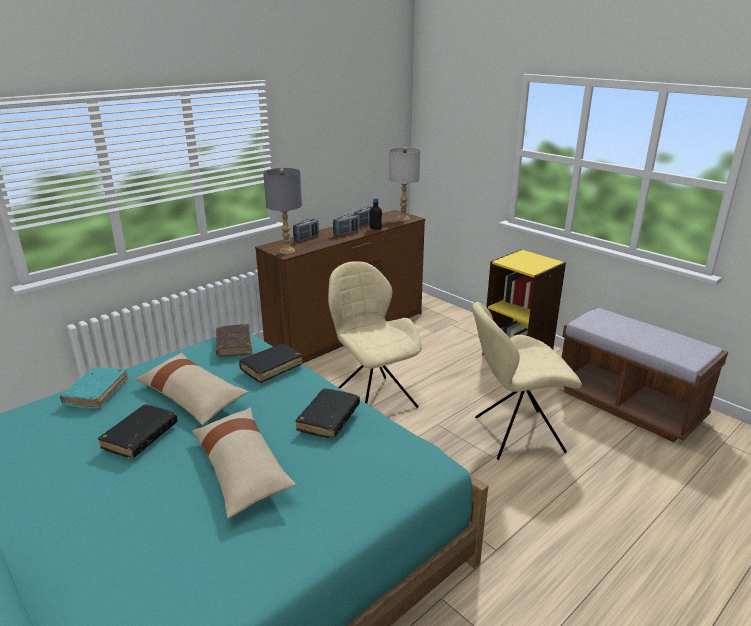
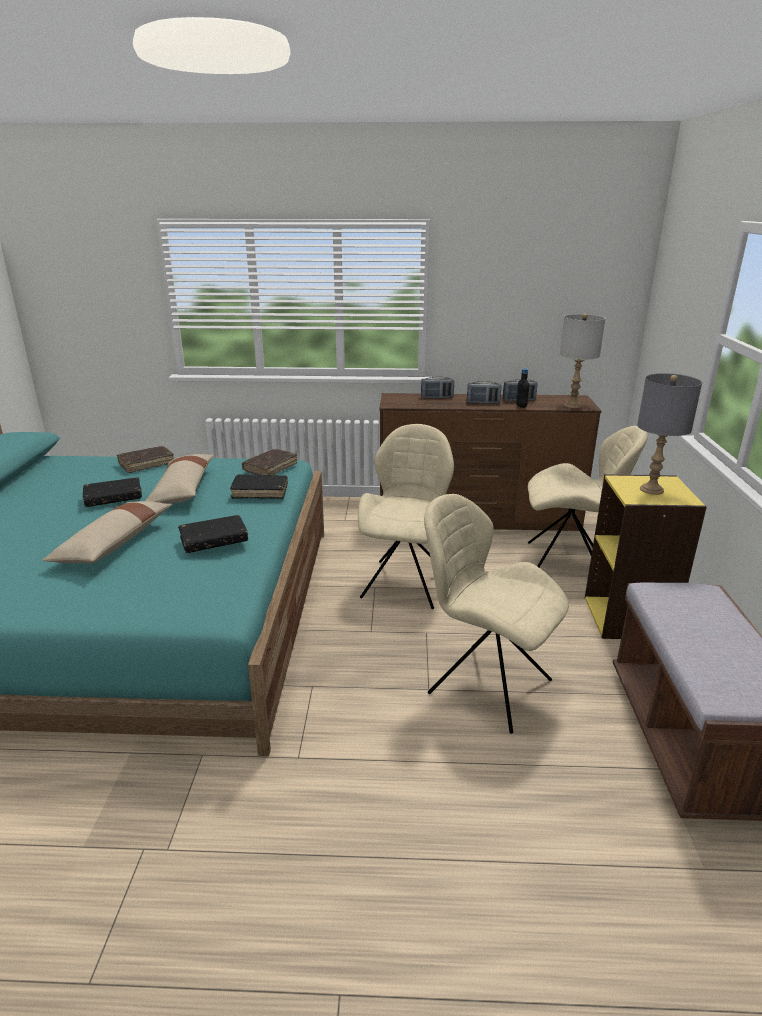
camera: 45 degrees right, 0 degrees up
(96, 393) = (146, 464): turquoise book -> brown book
(287, 251) = (397, 403): grey table lamp -> grey table lamp (651, 490)
(442, 337) = (568, 562): none -> beige chair

